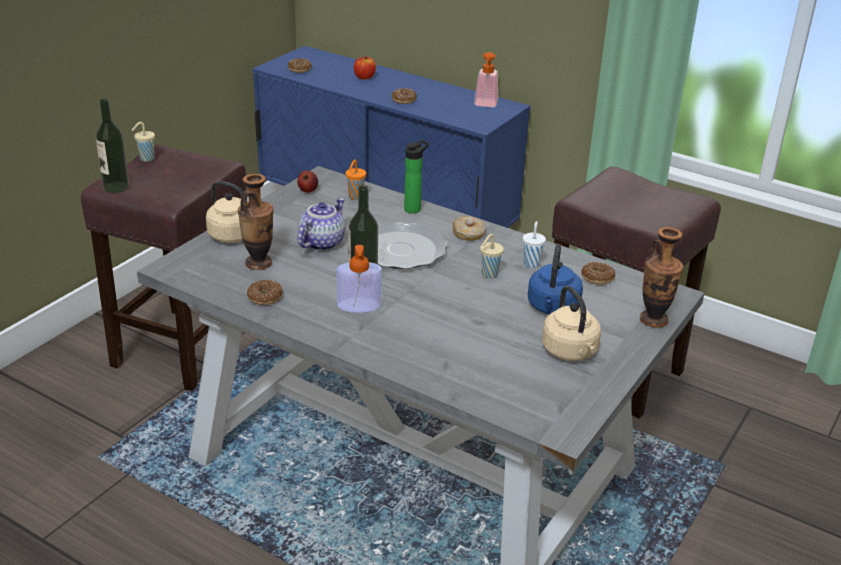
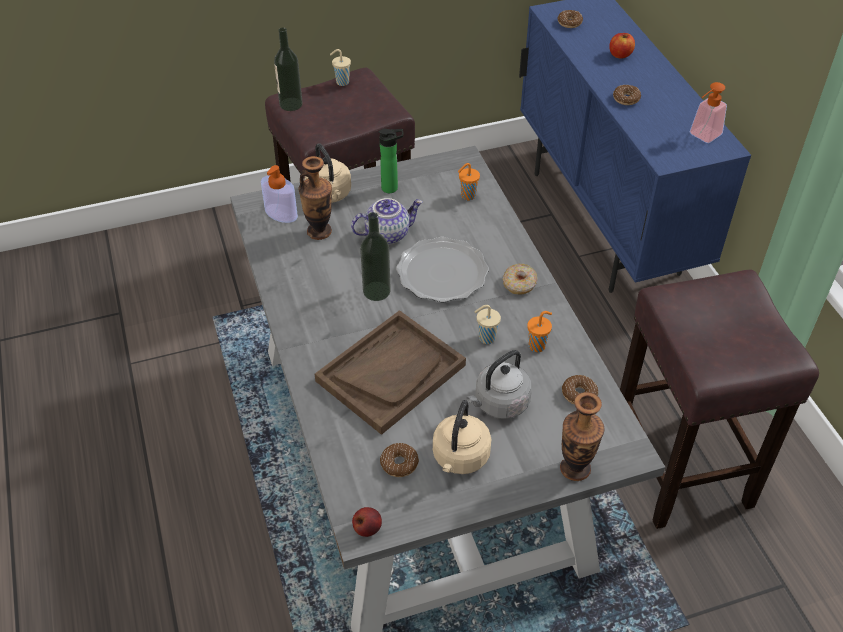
camera: 40 degrees right, 15 degrees up
(265, 297) = (288, 269): donut -> donut (399, 463)
(308, 191) = (436, 171): apple -> apple (367, 529)
(359, 305) = (347, 314): soap dispenser -> soap dispenser (281, 213)
(414, 209) = (503, 232): bottle -> bottle (392, 188)
(447, 326) = (391, 373): none -> brown tray
(531, 263) = (537, 346): white cup -> orange cup
(552, 308) = (499, 404): blue kettle -> grey kettle

